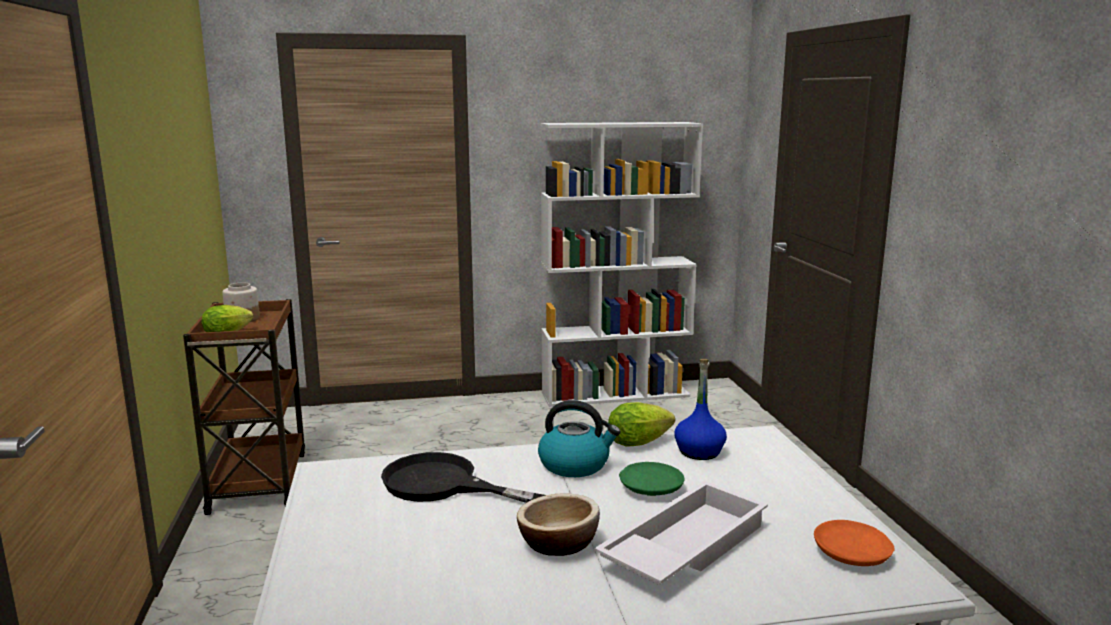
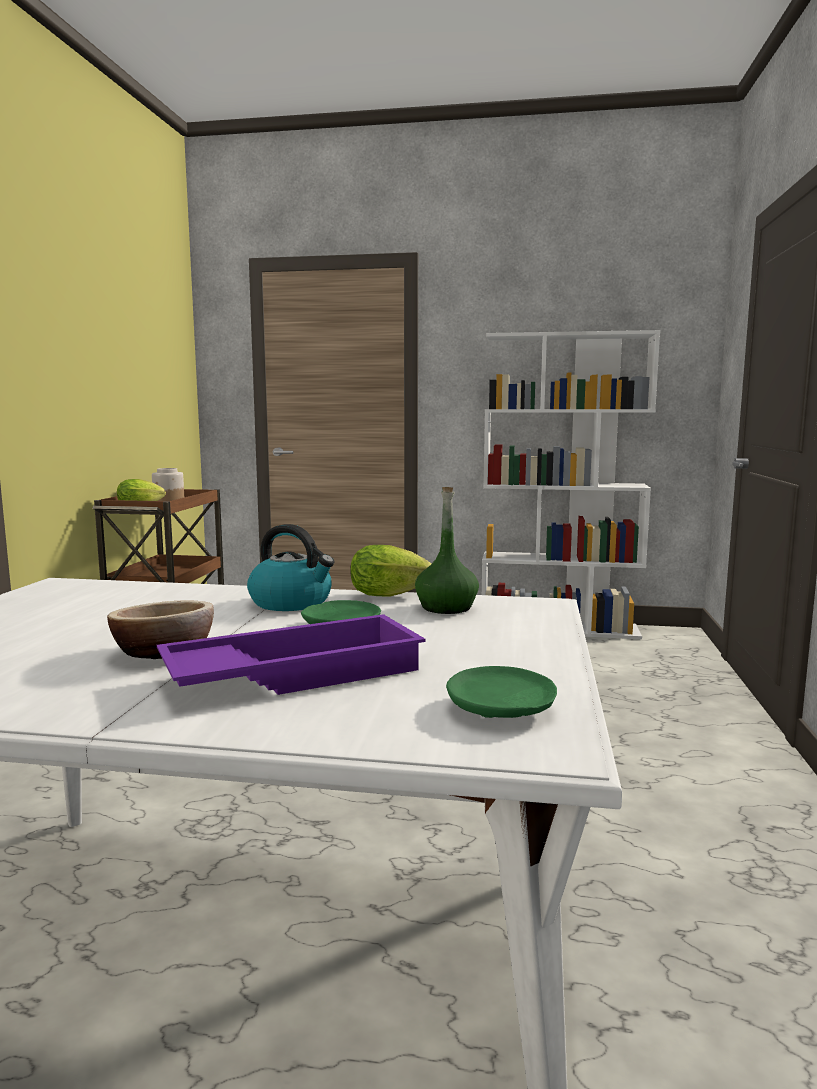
camera: 20 degrees right, 5 degrees down
(444, 485) = (139, 602): black frying pan -> none
(682, 546) = (295, 672): white tray -> purple tray
(699, 452) = (446, 608): blue bottle -> green bottle
(852, 554) = (501, 709): orange plate -> green plate

